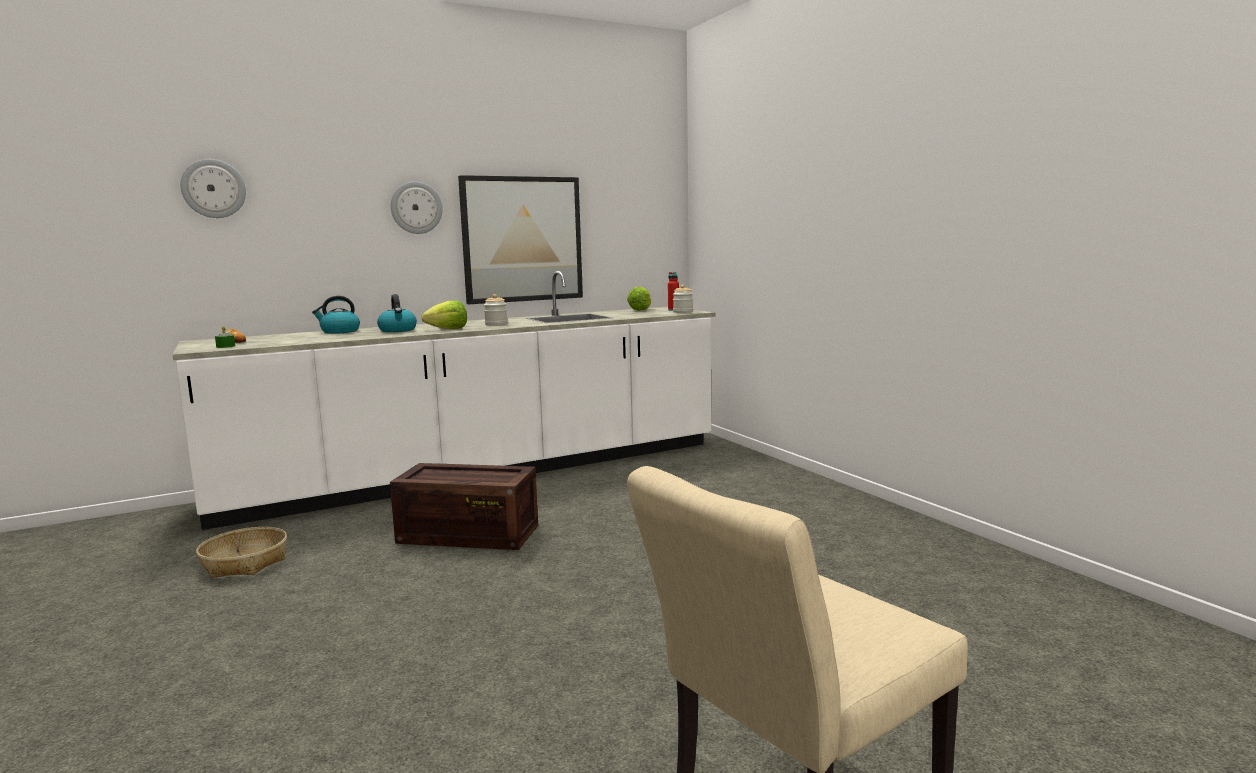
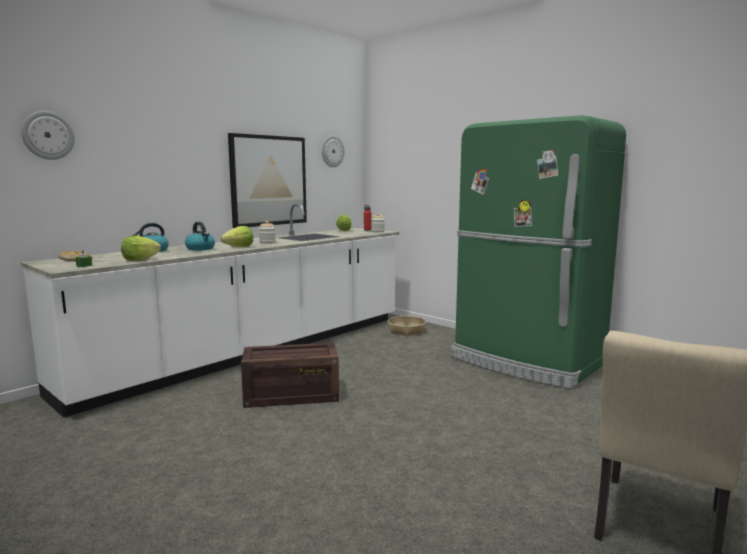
camera: 20 degrees left, 0 degrees up
(244, 562) = (134, 437): basket -> basket (406, 331)
(298, 341) = (140, 259): none -> lettuce
(416, 207) = (199, 156): wall clock -> wall clock (332, 151)
(855, 524) = (526, 361): none -> green fridge

